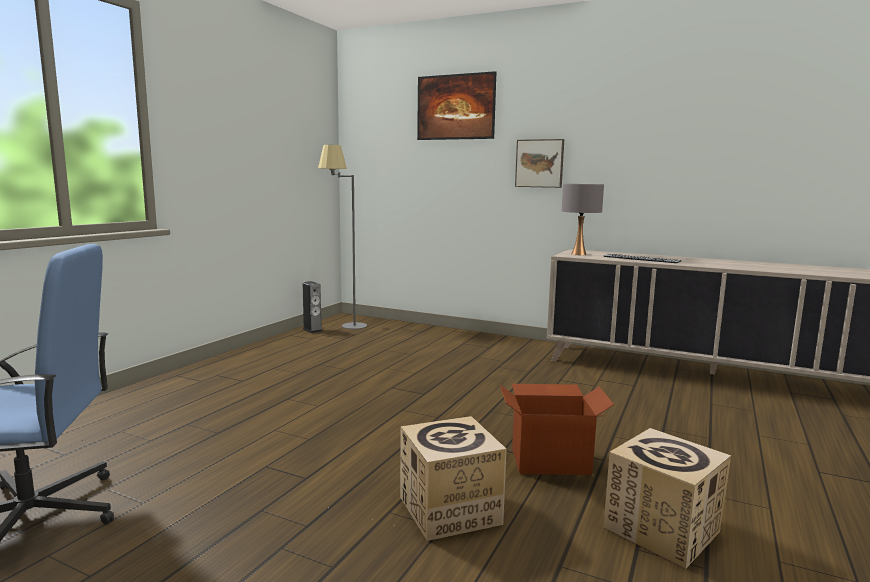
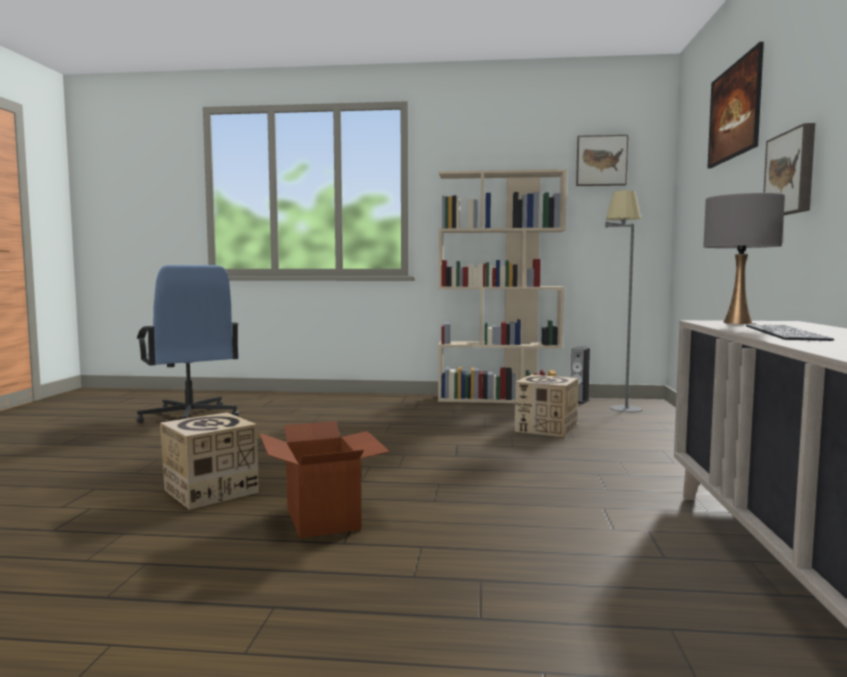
camera: 70 degrees right, 5 degrees down
(260, 347) = (499, 399): none -> beige bookcase
(301, 113) = (601, 161): none -> picture
(662, 530) = (182, 575): cardboard box -> cardboard box (546, 428)

